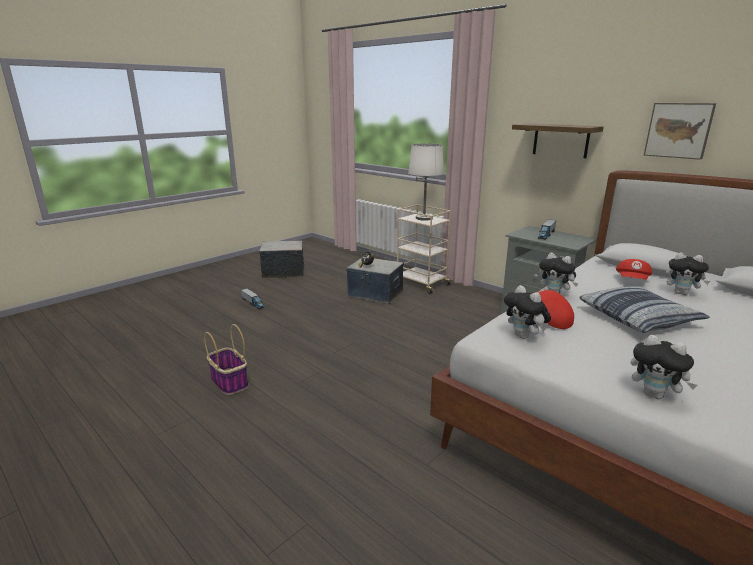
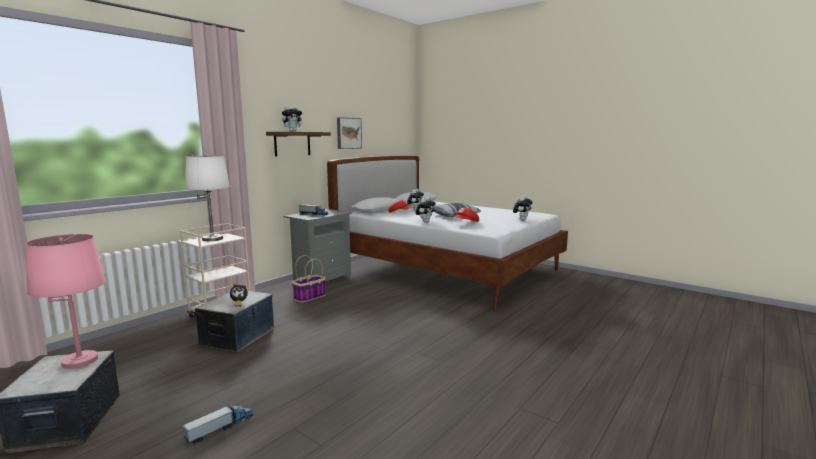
camera: 95 degrees left, 10 degrees down
(229, 382) = (453, 400): basket -> basket (309, 297)
(291, 246) = (80, 361): none -> pink table lamp
(524, 336) = (488, 226): plush toy -> plush toy (292, 131)

